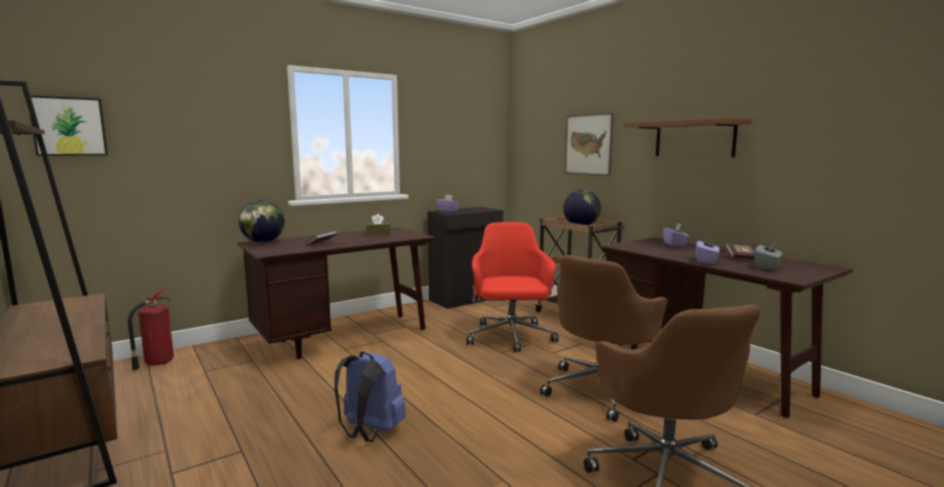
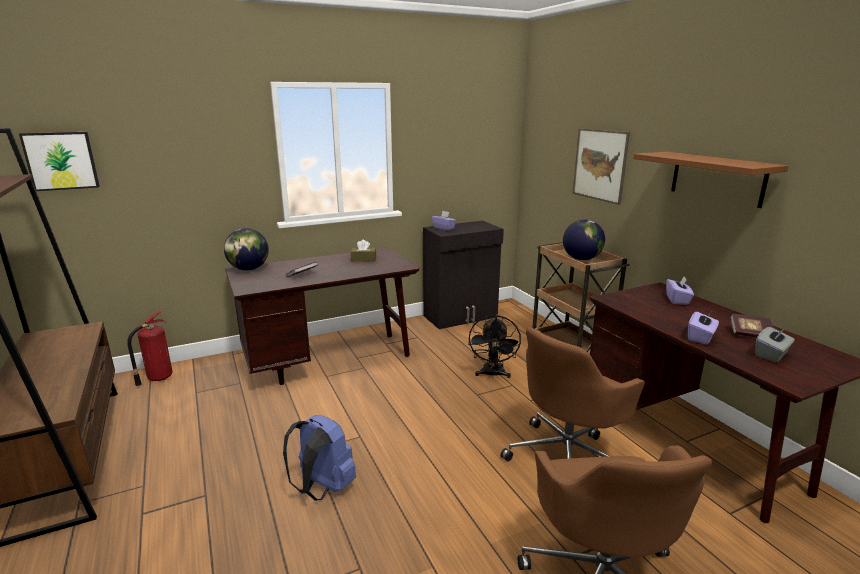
camera: 10 degrees right, 10 degrees up
(510, 337) = (492, 374): red office chair -> black fan

